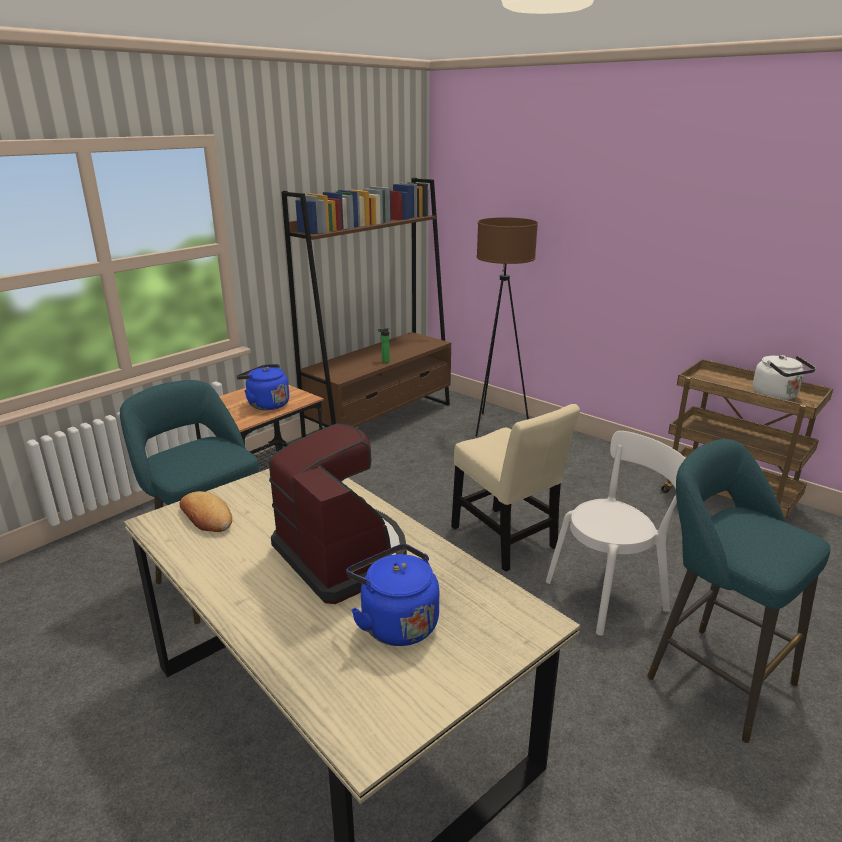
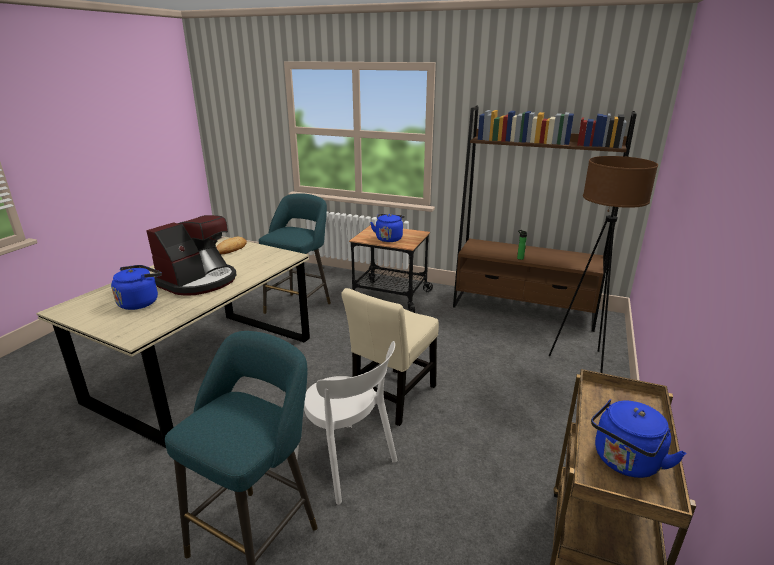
camera: 70 degrees right, 0 degrees up
(777, 396) = (625, 462): white kettle -> blue kettle

